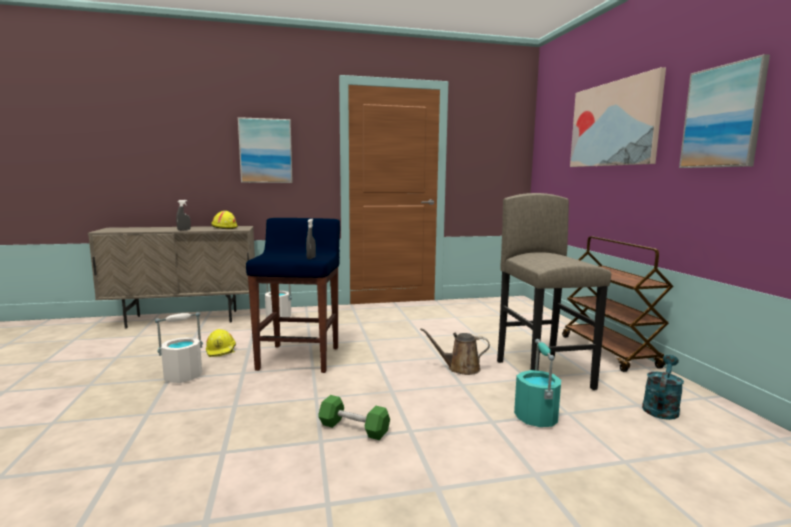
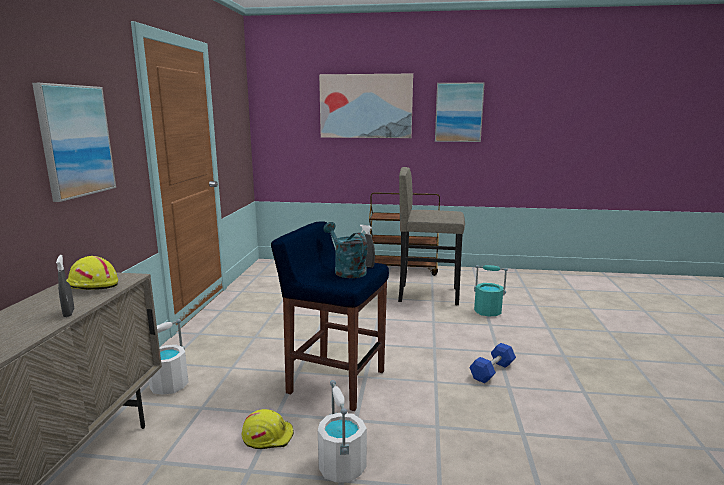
camera: 70 degrees left, 5 degrees up
(354, 428) = (492, 371): green dumbbell -> blue dumbbell
(460, 368) = (405, 316): brown watering can -> none
(661, 407) = (482, 282): turquoise watering can -> turquoise watering can (346, 270)

